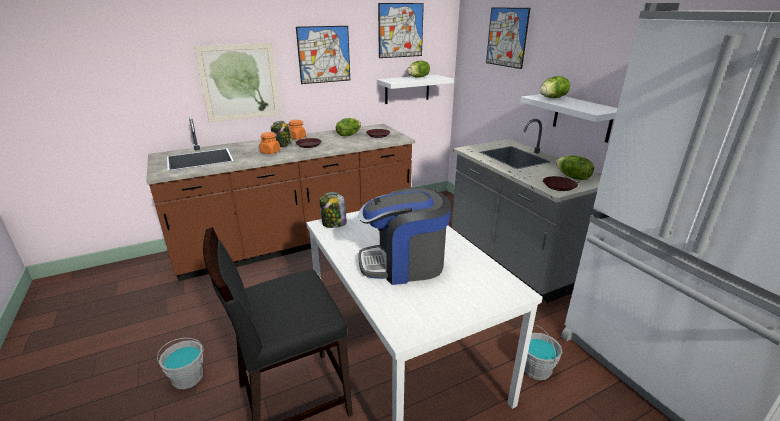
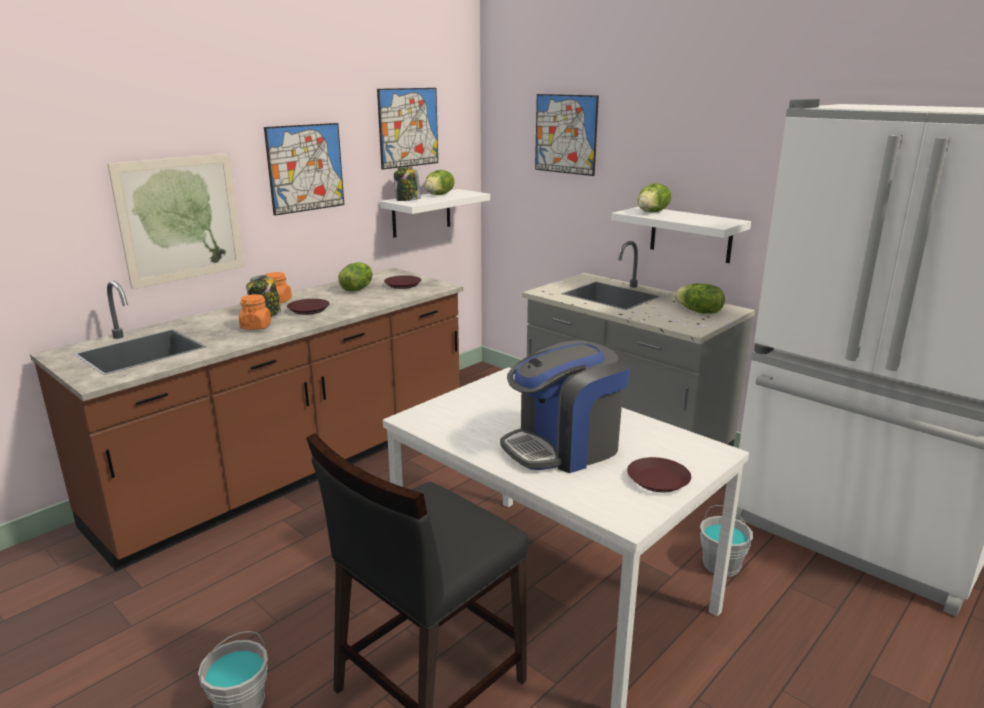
camera: 20 degrees left, 5 degrees down
(333, 224) = (426, 415): jar -> jar (407, 200)
(559, 186) = (693, 324): brown plate -> brown plate (658, 480)

